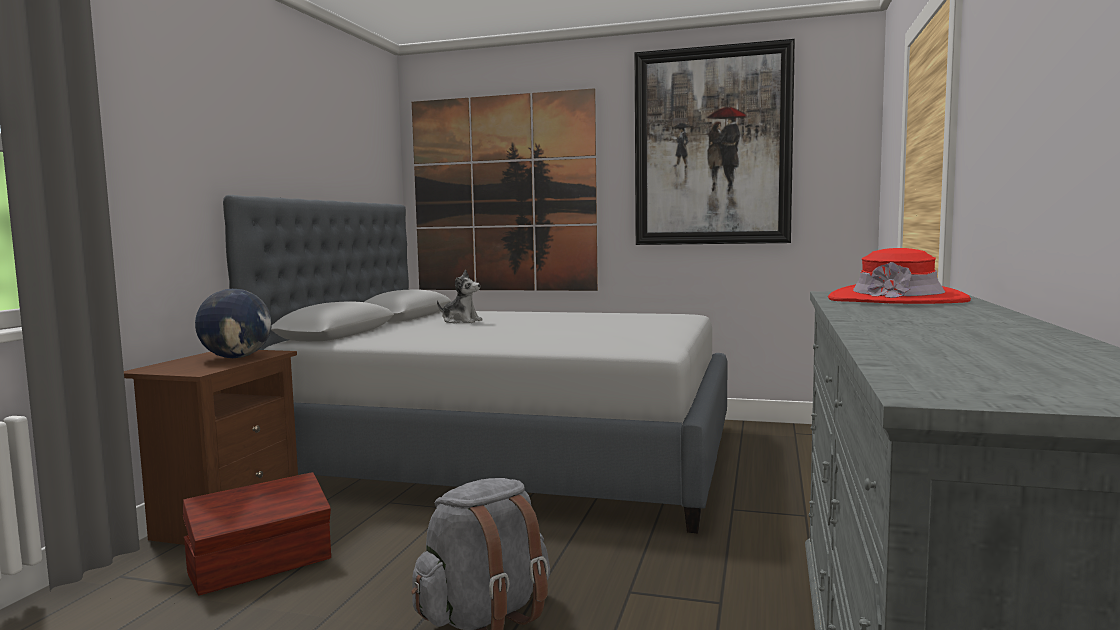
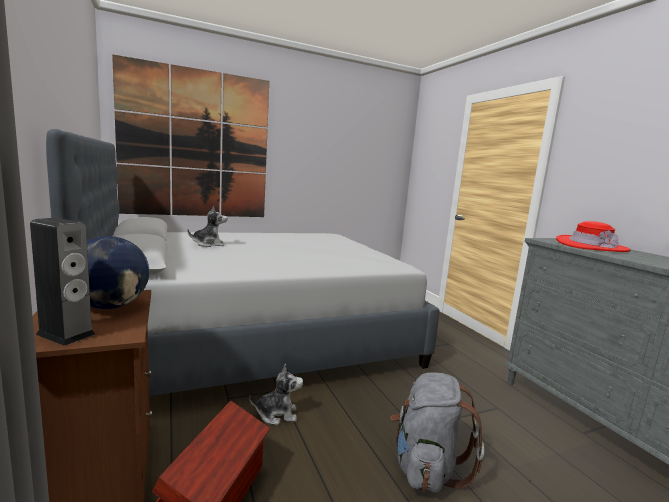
camera: 40 degrees left, 5 degrees up
(170, 368) = (66, 334): none -> speaker
(412, 526) = (277, 414): none -> plush toy
(712, 147) = (336, 133): picture -> none

